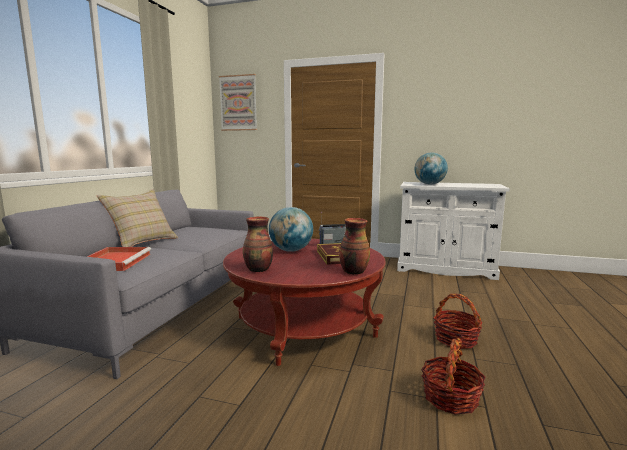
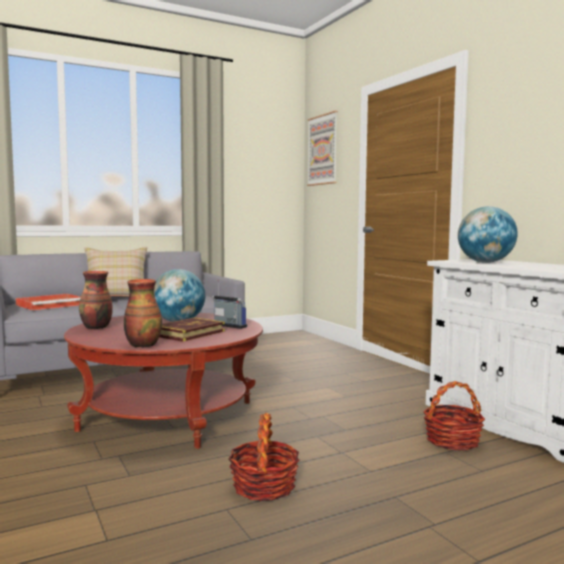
camera: 45 degrees right, 5 degrees down
(450, 398) = (104, 516): basket -> basket (452, 441)

